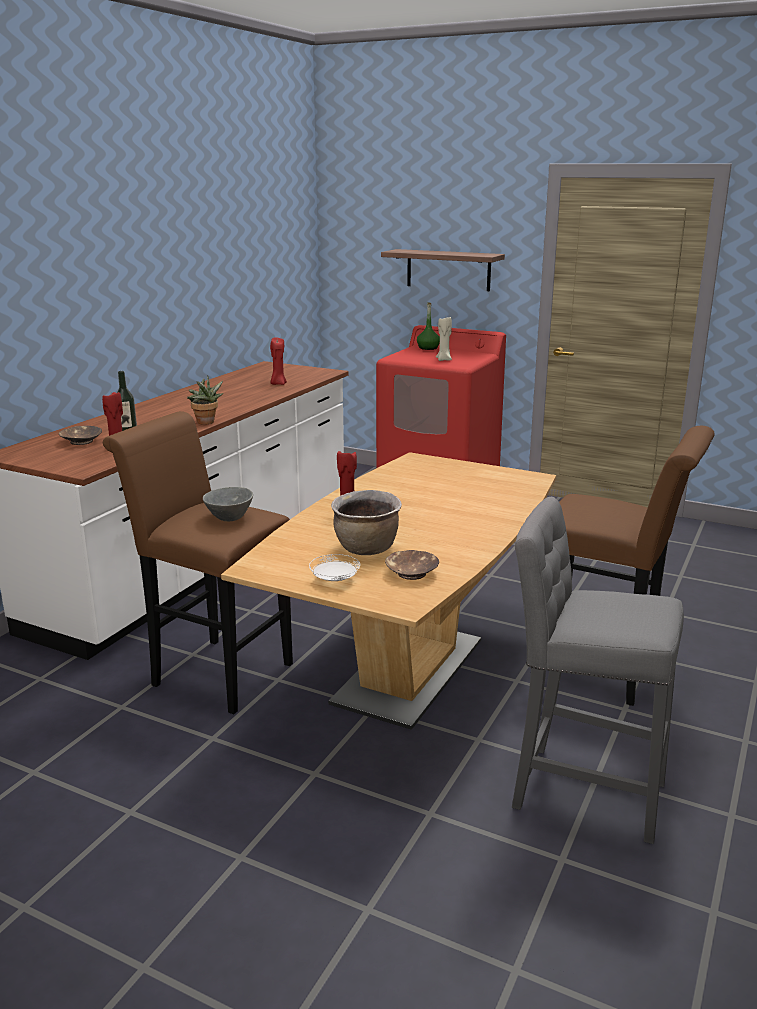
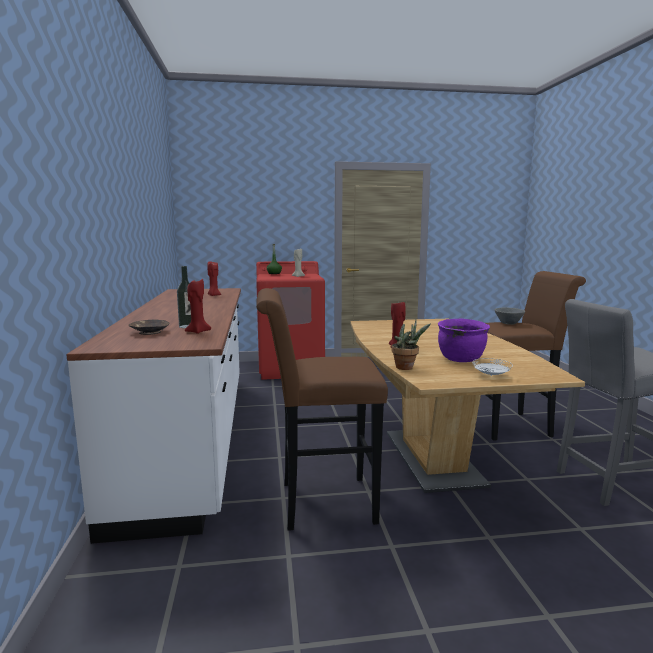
camera: 35 degrees left, 10 degrees down
(206, 423) = (223, 313): potted plant -> potted plant (407, 368)
(228, 517) = (342, 361): grey bowl -> grey bowl (507, 323)
(366, 549) = (461, 360): brown cooking pot -> purple cooking pot
(411, 573) = (515, 363): brown bowl -> none
(448, 270) = (274, 226): shelf -> none

